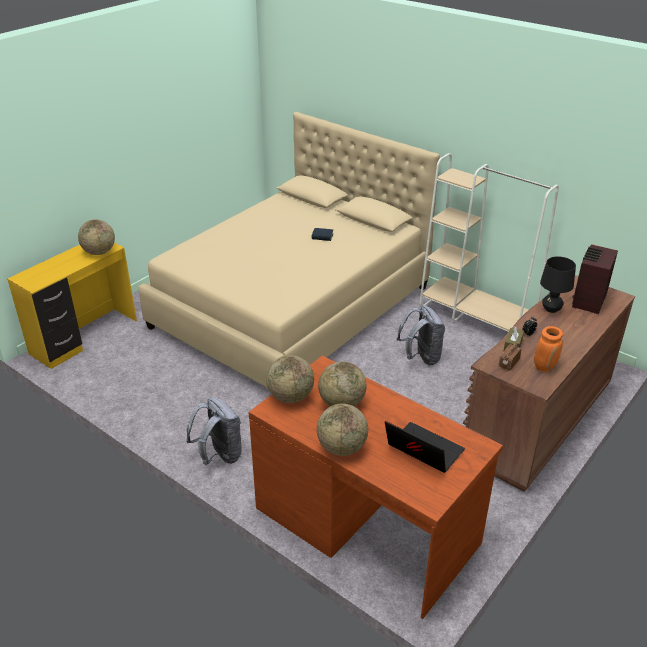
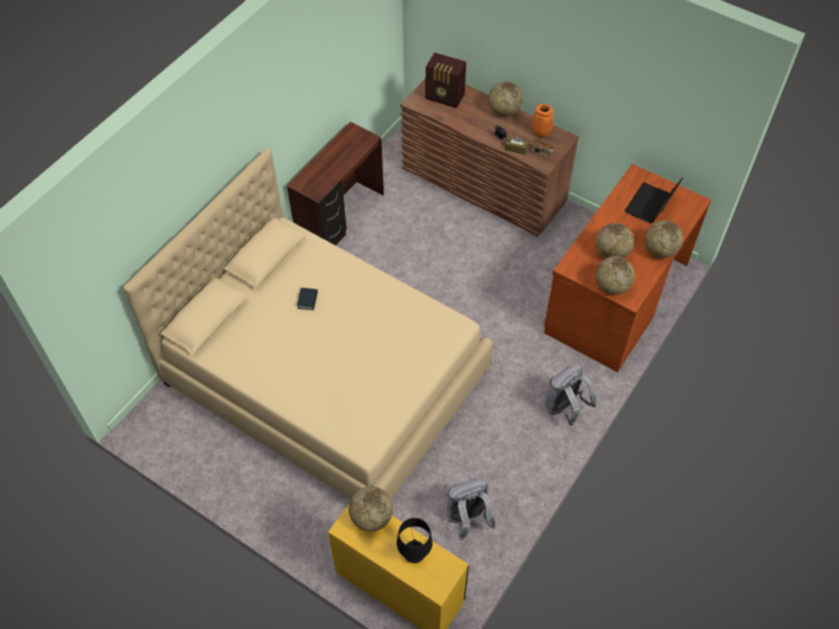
camera: 95 degrees left, 20 degrees up
(421, 357) = (407, 262): grey backpack -> grey backpack (468, 519)
(475, 319) = (341, 218): beige clothes rack -> brown desk
(551, 309) = (461, 121): black table lamp -> black table lamp (414, 555)
(577, 341) = (504, 111): none -> globe

